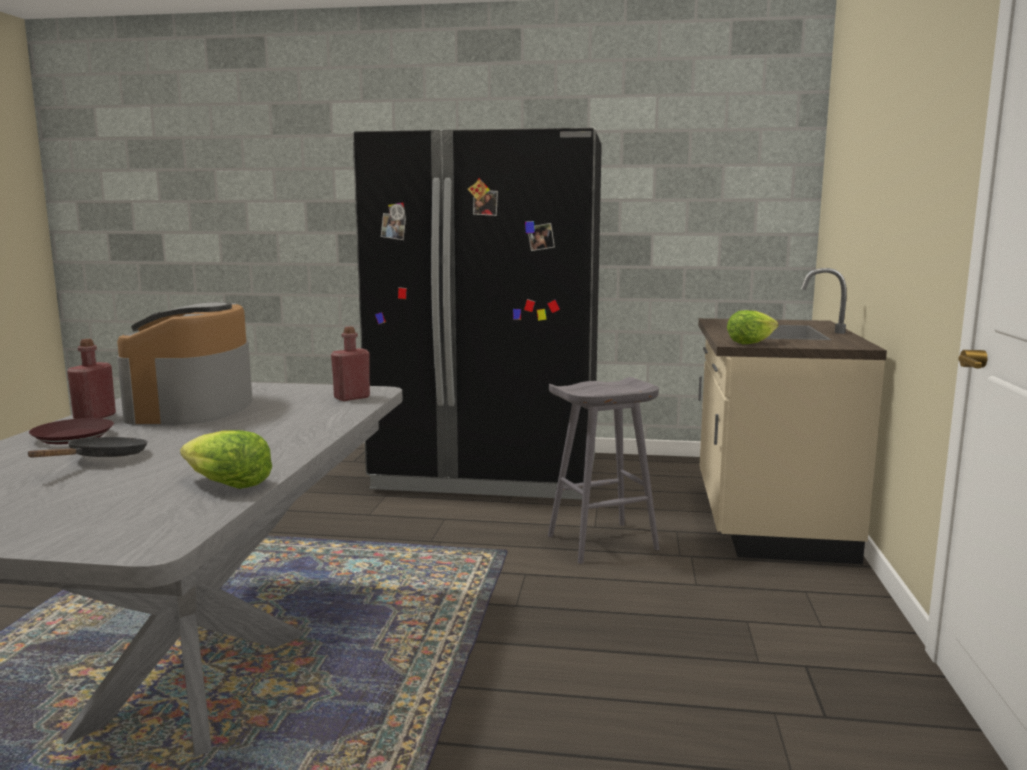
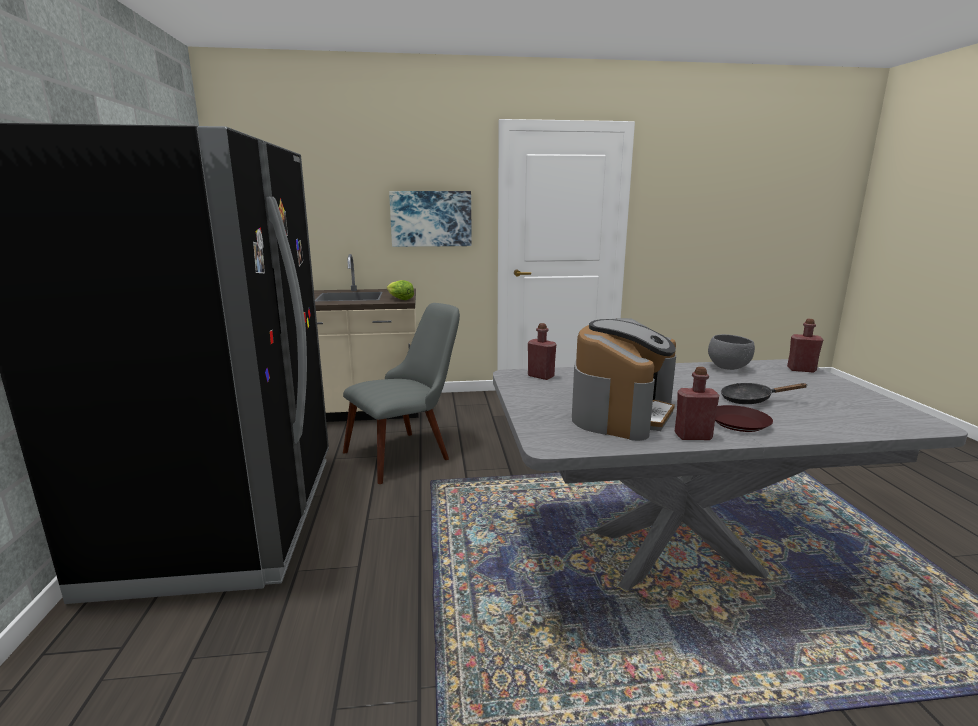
camera: 105 degrees left, 5 degrees up
(112, 537) = (801, 369): none -> red bottle
(193, 407) = (621, 412): coffee machine -> coffee machine turned 45 degrees counterclockwise
(226, 485) = (729, 368): lettuce -> grey bowl
(601, 543) = (407, 452): grey stool -> grey chair
(917, 209) = (431, 218): none -> picture

